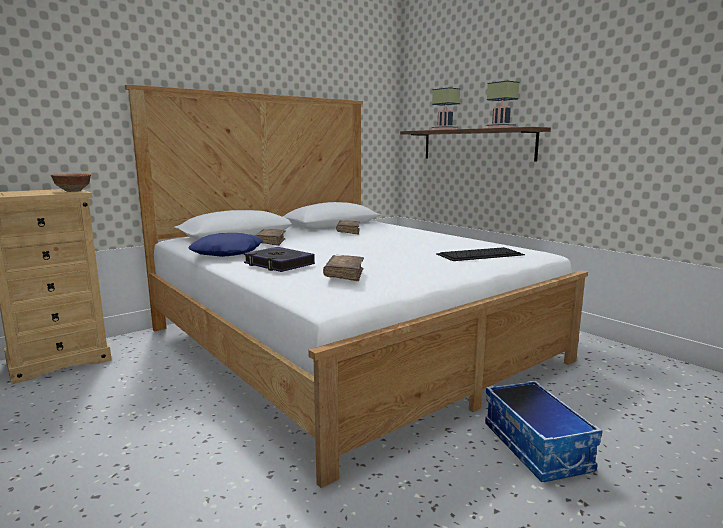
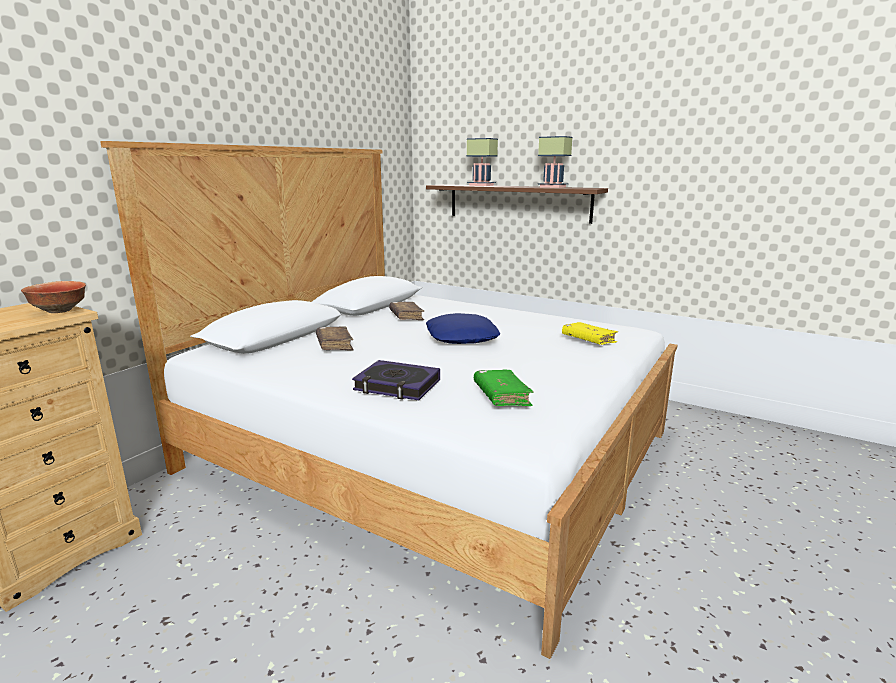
camera: 20 degrees left, 5 degrees up
(228, 253) = (303, 371): blue pillow -> blue pillow (462, 337)
(344, 274) = (501, 396): brown book -> green book
(480, 254) = (588, 340): keyboard -> yellow book
(537, 447) = (706, 545): storage box -> none

